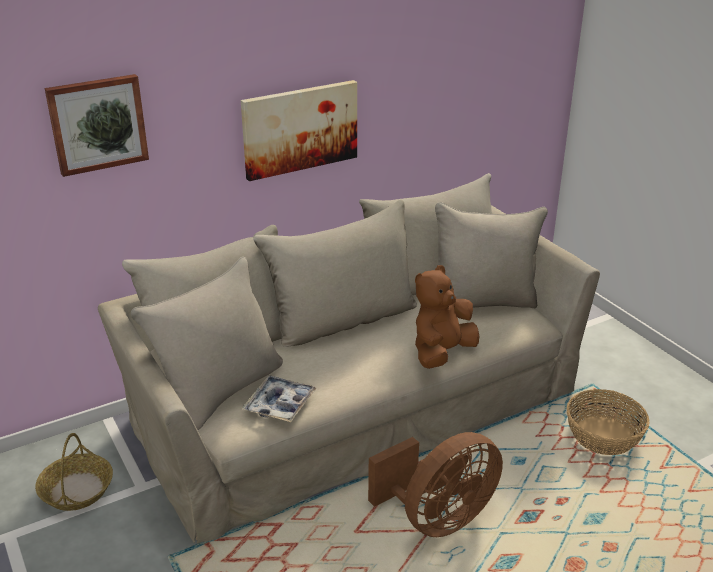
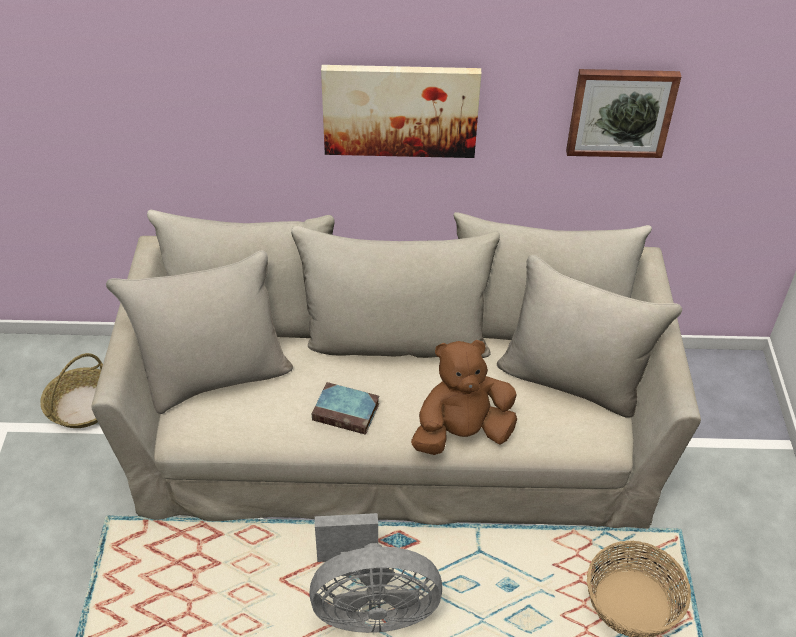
camera: 30 degrees right, 15 degrees up
(97, 124) = (146, 59): picture -> picture (621, 112)
(280, 404) = (249, 421): tray -> none
(349, 371) = (347, 412): none -> book
(438, 518) = (370, 608): brown fan -> grey fan

